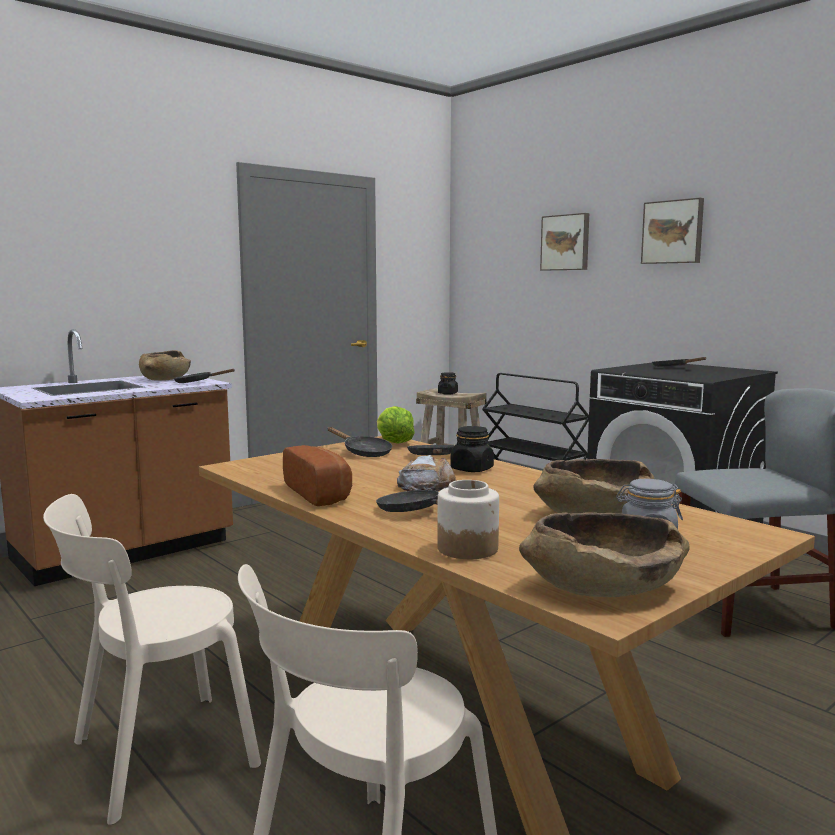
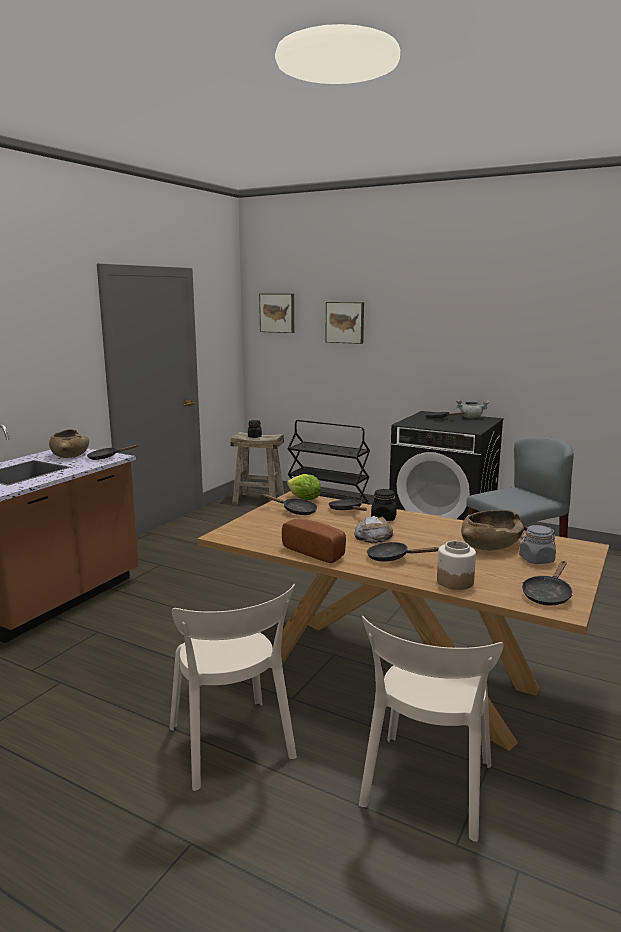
camera: 20 degrees left, 5 degrees up
(155, 757) = (232, 746): beige chair -> beige chair turned 60 degrees counterclockwise
(603, 586) = (547, 595): brown bowl -> black frying pan
(673, 232) = (429, 321): picture -> picture (278, 313)
(724, 369) = (471, 418): none -> grey cooking pot

